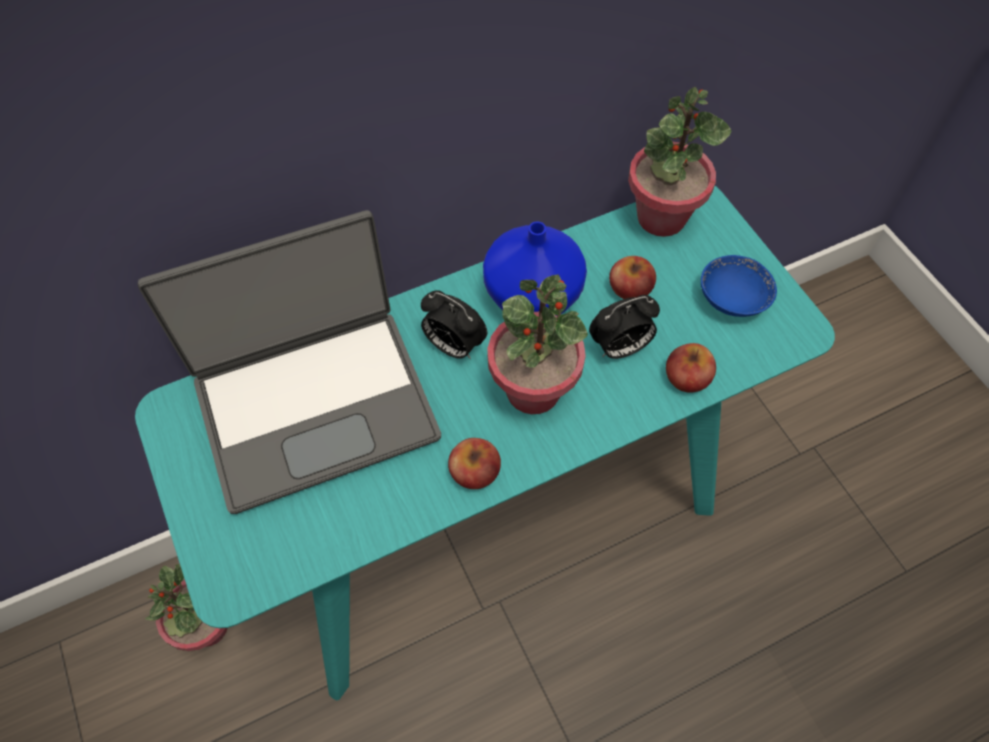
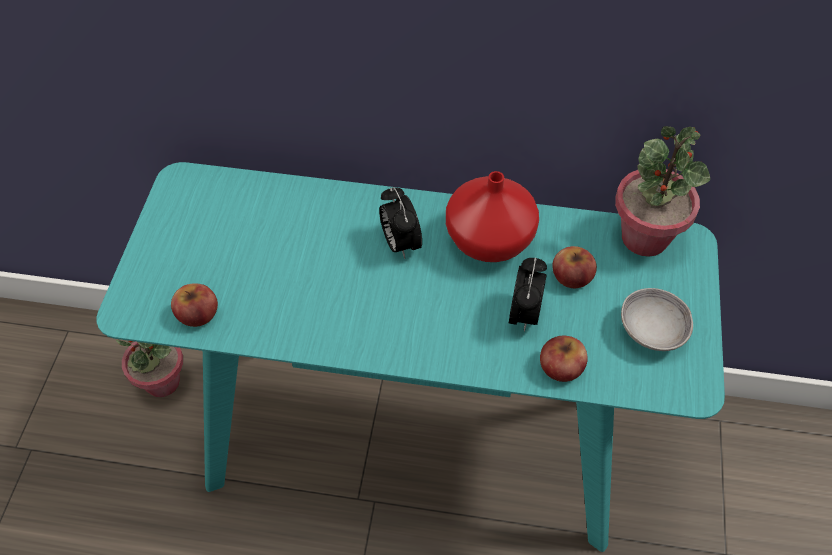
camera: 35 degrees right, 5 degrees down
(315, 405) = (273, 229): laptop -> none
(474, 471) = (343, 336): apple -> apple (197, 313)
(531, 294) = (489, 238): blue vase -> red vase
(533, 389) = (432, 306): potted plant -> none
(619, 348) = (524, 315): alarm clock -> alarm clock turned 90 degrees counterclockwise
(732, 299) = (651, 331): blue bowl -> grey bowl

